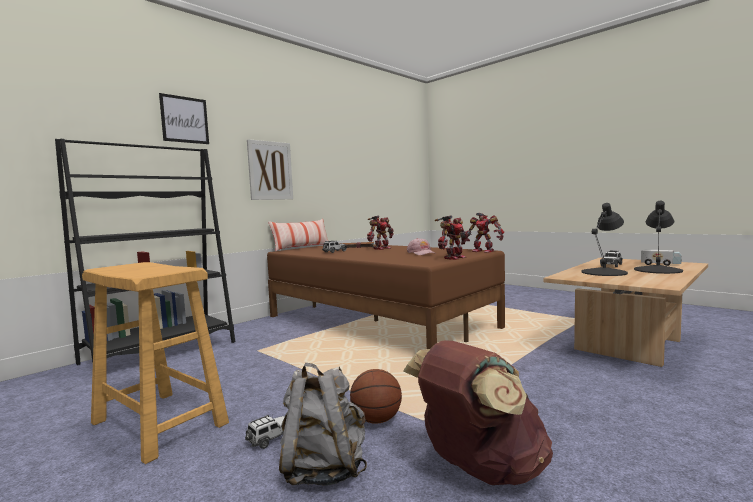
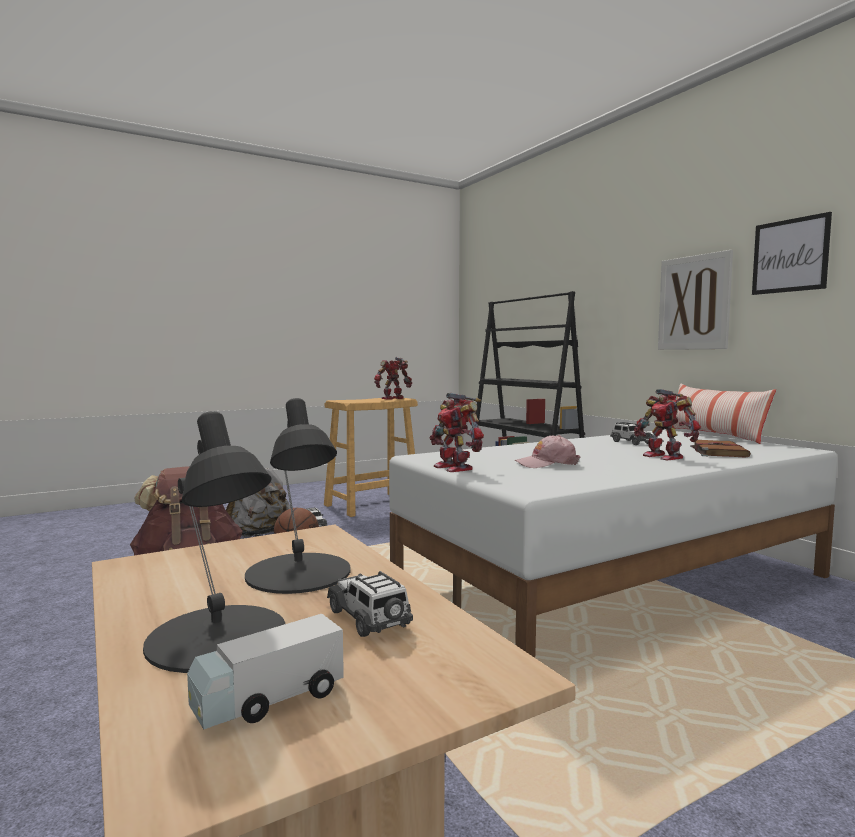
camera: 105 degrees right, 0 degrees up
(184, 119) = (598, 255): picture -> picture (790, 255)
(377, 321) = (617, 582): brown bed -> white bed
(483, 251) = (531, 489): toy robot -> toy robot (393, 398)

